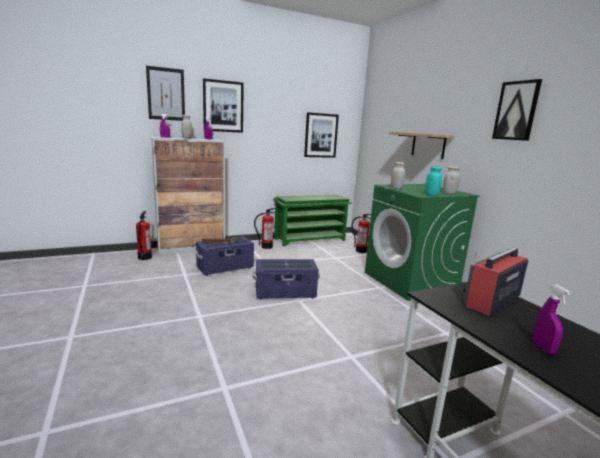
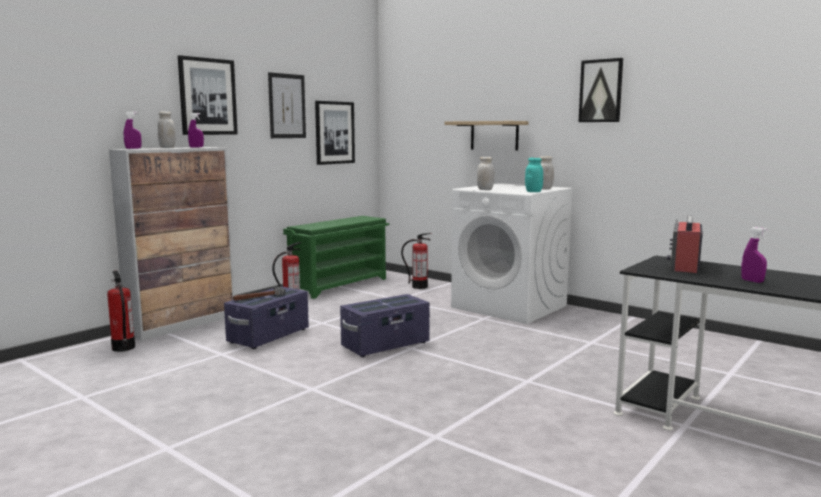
camera: 25 degrees left, 5 degrees down
(166, 94) = (126, 80): picture -> picture (287, 106)
(410, 282) = (510, 306): green washing machine -> white washing machine

